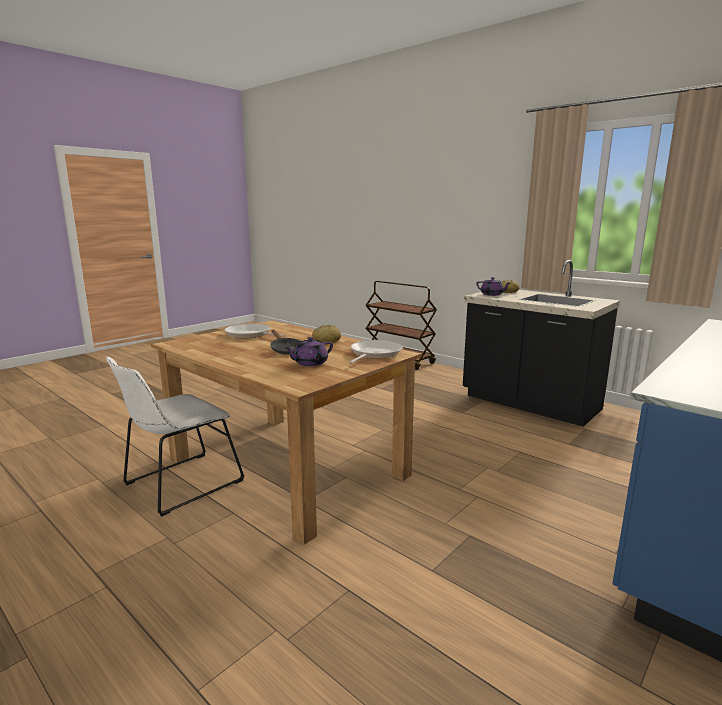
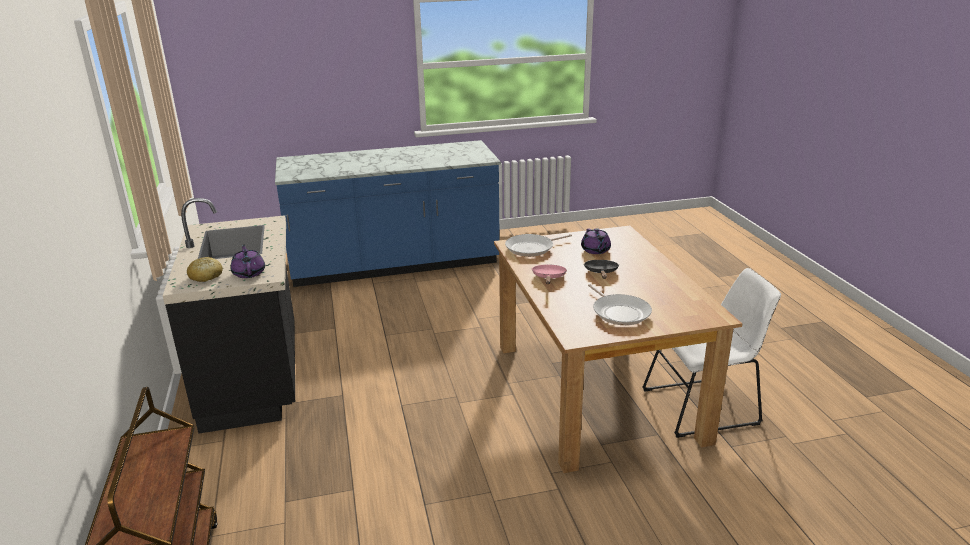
camera: 145 degrees left, 10 degrees up
(310, 363) = (595, 250): purple teapot -> purple teapot turned 75 degrees clockwise
(326, 340) = (549, 277): bread -> pink frying pan

